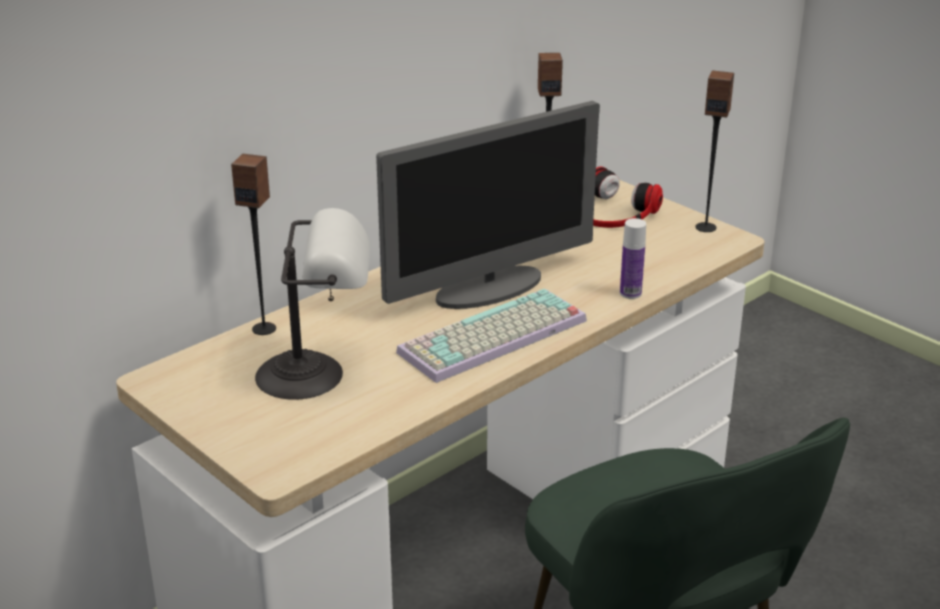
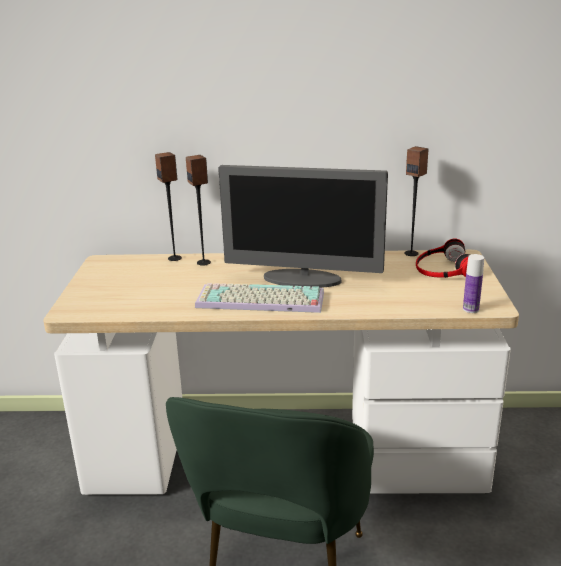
camera: 45 degrees right, 5 degrees down
(318, 373) = (158, 283): table lamp -> none
(630, 293) = (372, 309): bottle -> bottle (470, 309)
(706, 227) = (489, 295): speaker -> speaker (204, 262)

